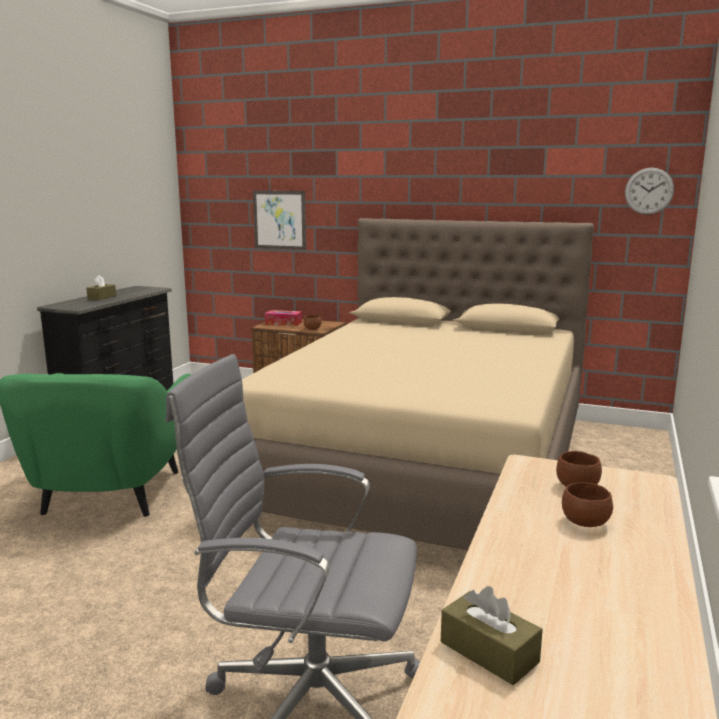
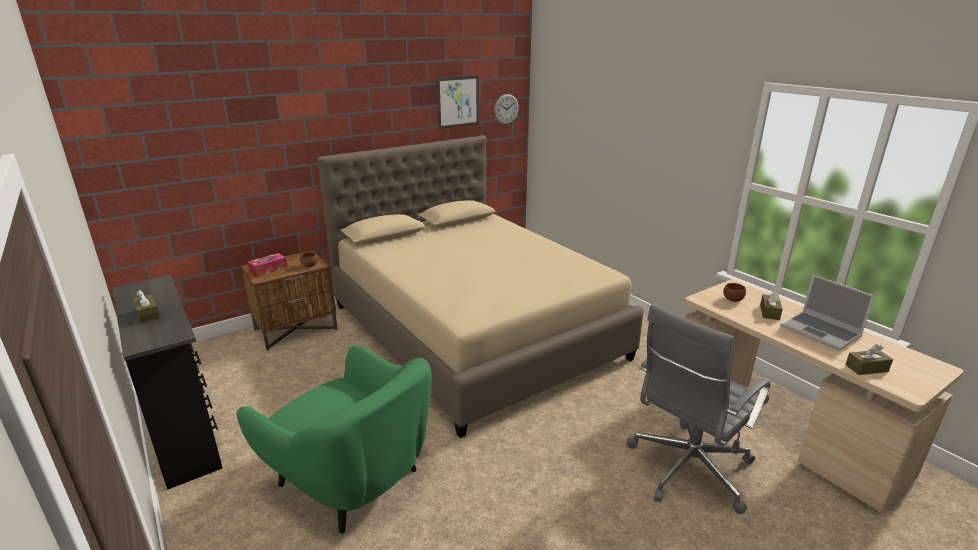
camera: 55 degrees left, 10 degrees up
(279, 220) = (223, 170): picture -> picture (458, 101)
(585, 522) = (769, 312): brown bowl -> brown tissue box
(590, 583) = (821, 332): none -> laptop

